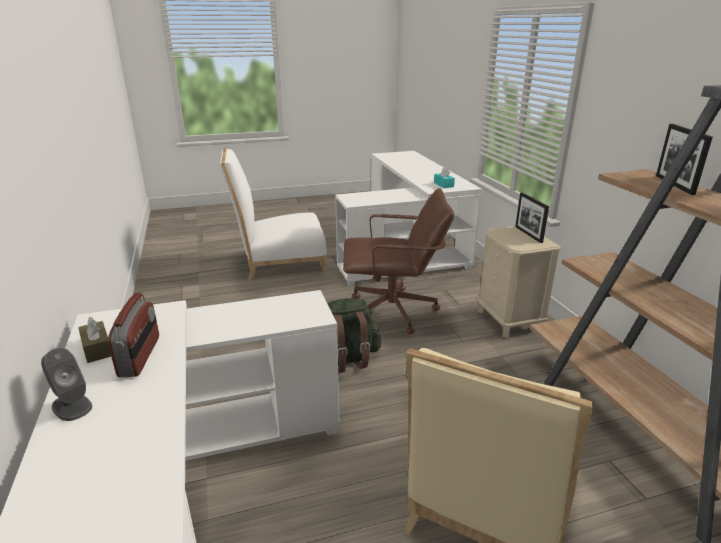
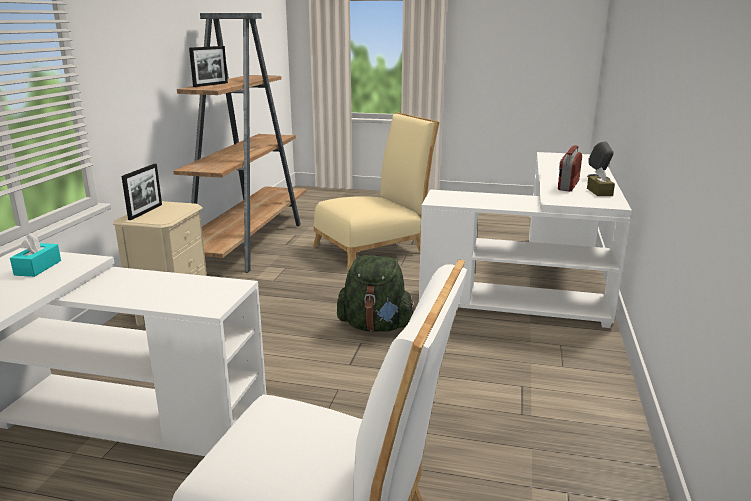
camera: 150 degrees left, 5 degrees down
(393, 312) = (265, 357): brown office chair -> none

